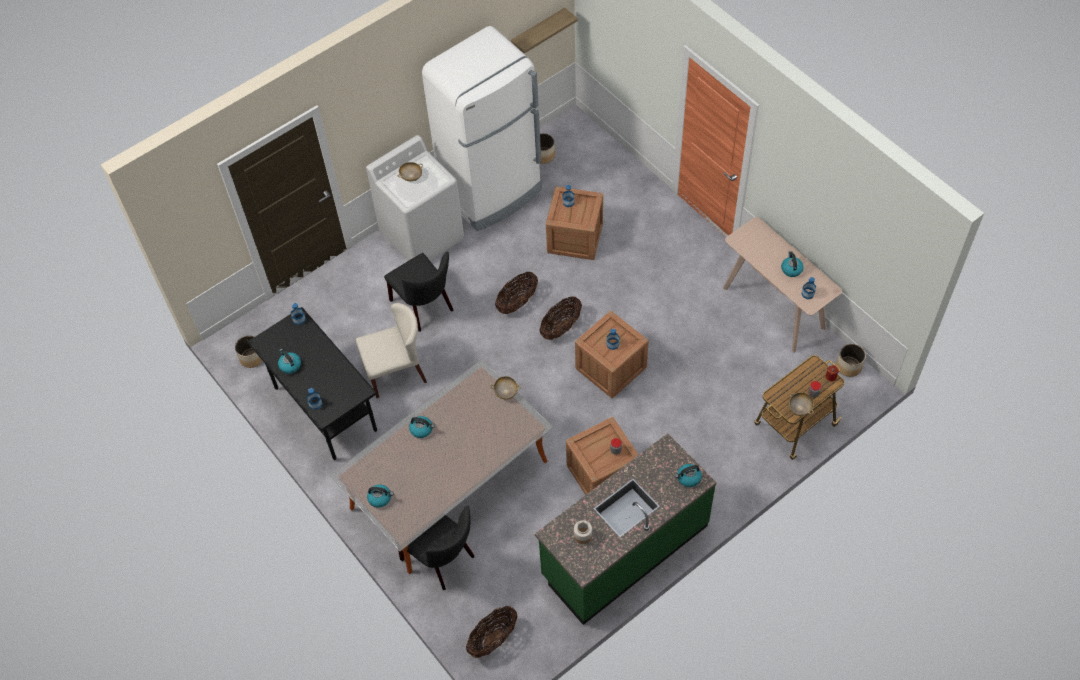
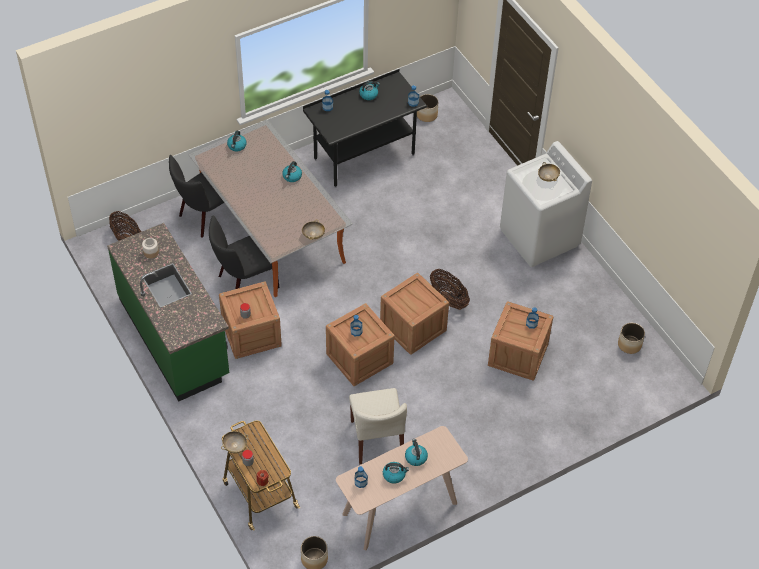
camera: 95 degrees right, 5 degrees down
(396, 372) = (391, 205): beige chair -> beige chair (377, 439)
(425, 307) = (456, 231): black chair -> black chair (244, 282)
(492, 193) = (585, 296): white fridge -> none
(538, 32) = (697, 265): shelf -> none
(561, 327) = (413, 327): basket -> crate
(688, 478) = (179, 332): kettle -> kettle (415, 457)

